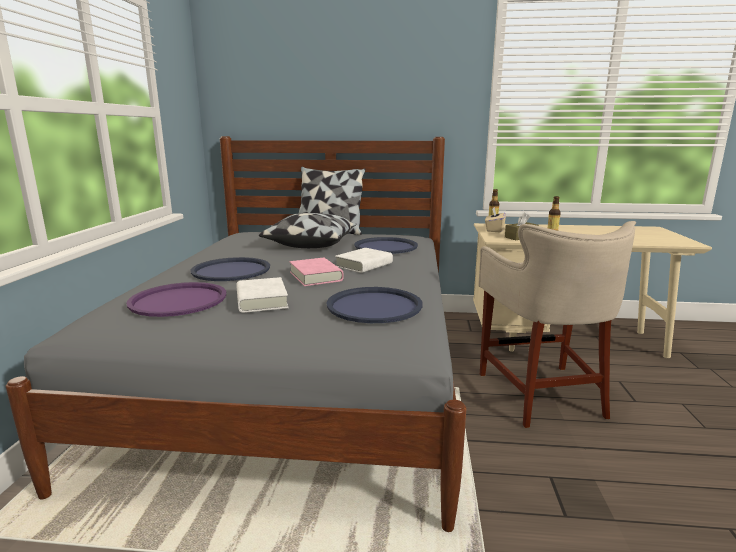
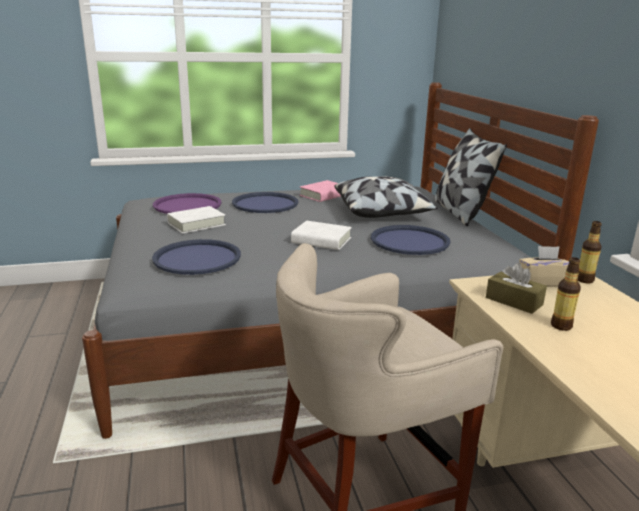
camera: 70 degrees right, 5 degrees up
(316, 276) = (268, 229): pink book -> pink book (324, 195)

